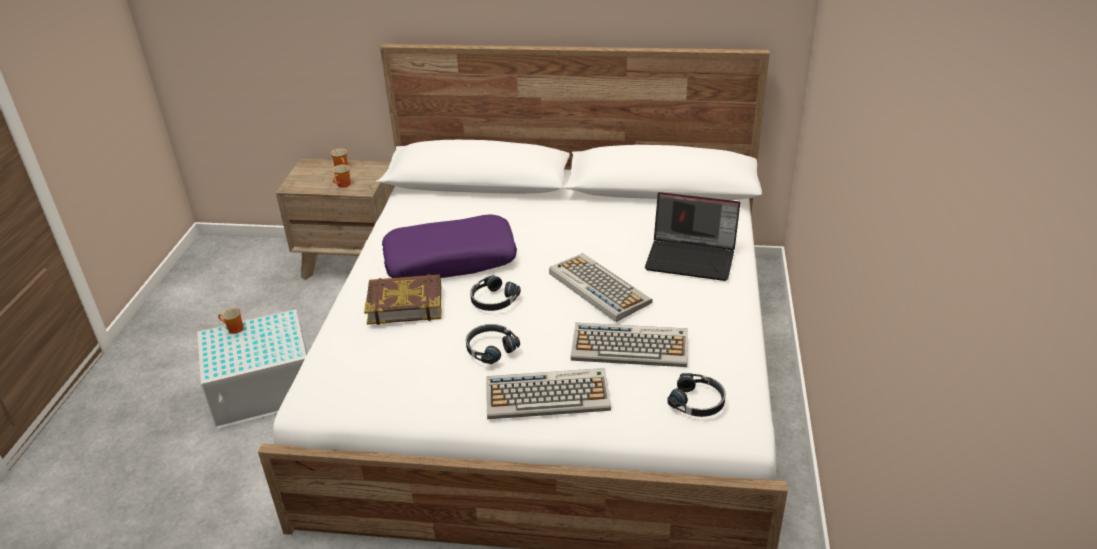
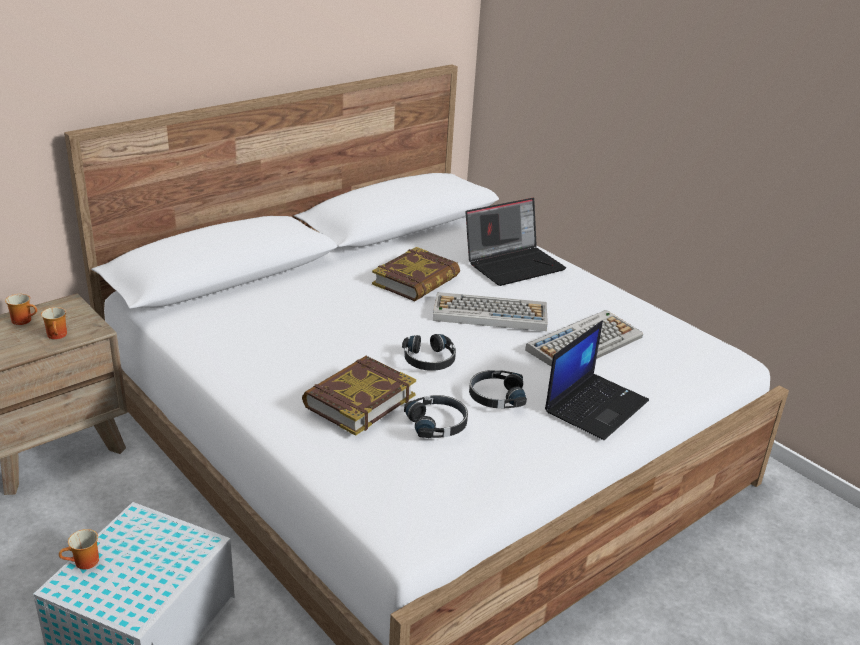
camera: 50 degrees left, 5 degrees down
(450, 259) = (324, 348): purple pillow -> none
(548, 395) = (596, 405): keyboard -> laptop
(593, 238) = (416, 280): none -> book
(698, 402) = (688, 355): black headphones -> black headphones (437, 424)

